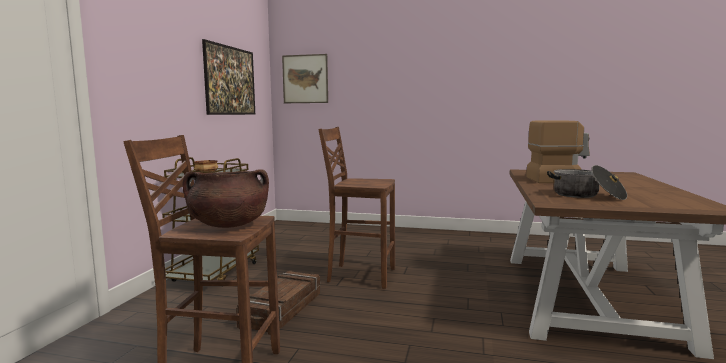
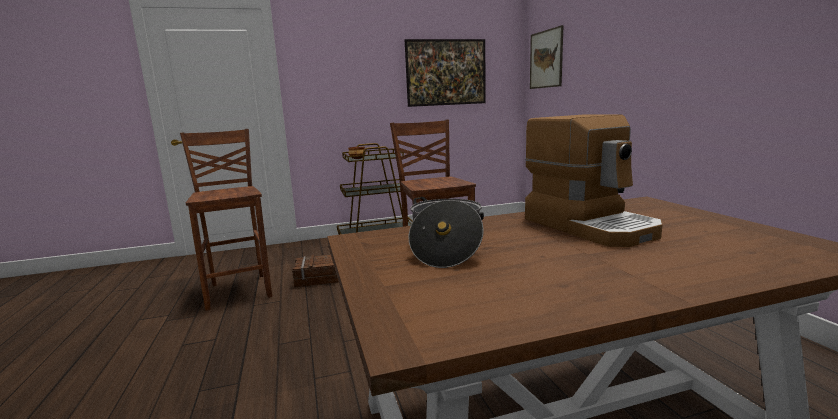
camera: 60 degrees right, 5 degrees up
(229, 225) = (226, 193): brown cooking pot -> none

